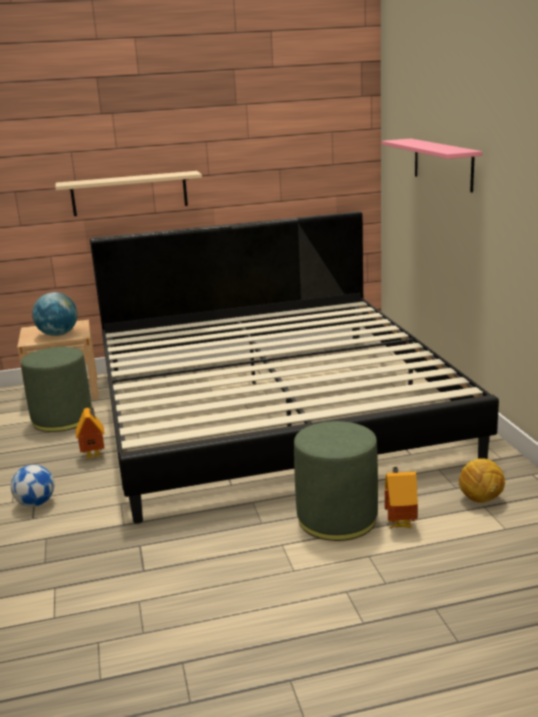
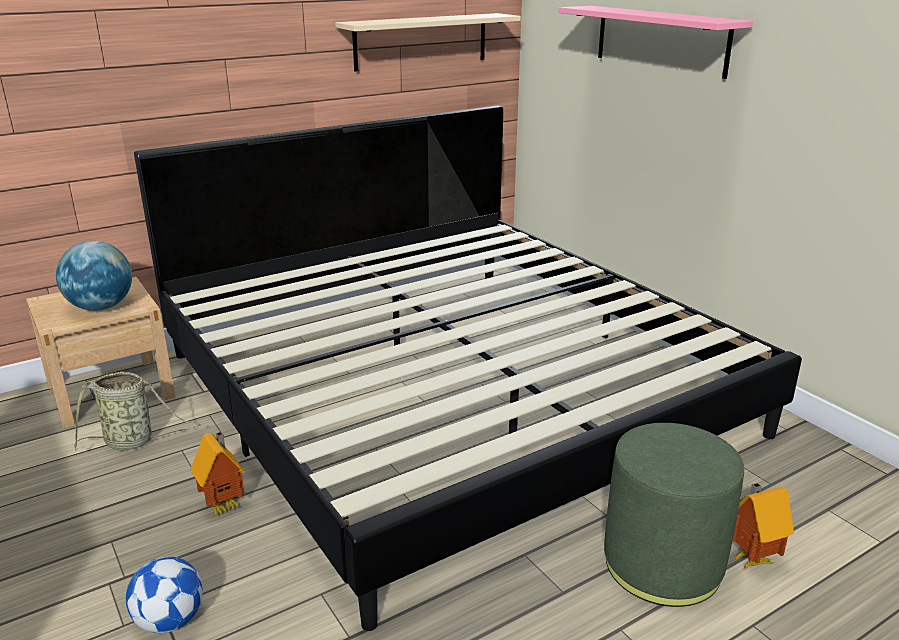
camera: 20 degrees left, 5 degrees up
(62, 419) = (133, 441): green ottoman -> basket
(129, 193) = (192, 80): beige shelf -> beige shelf (421, 41)
(481, 499) = (815, 498): football -> none

